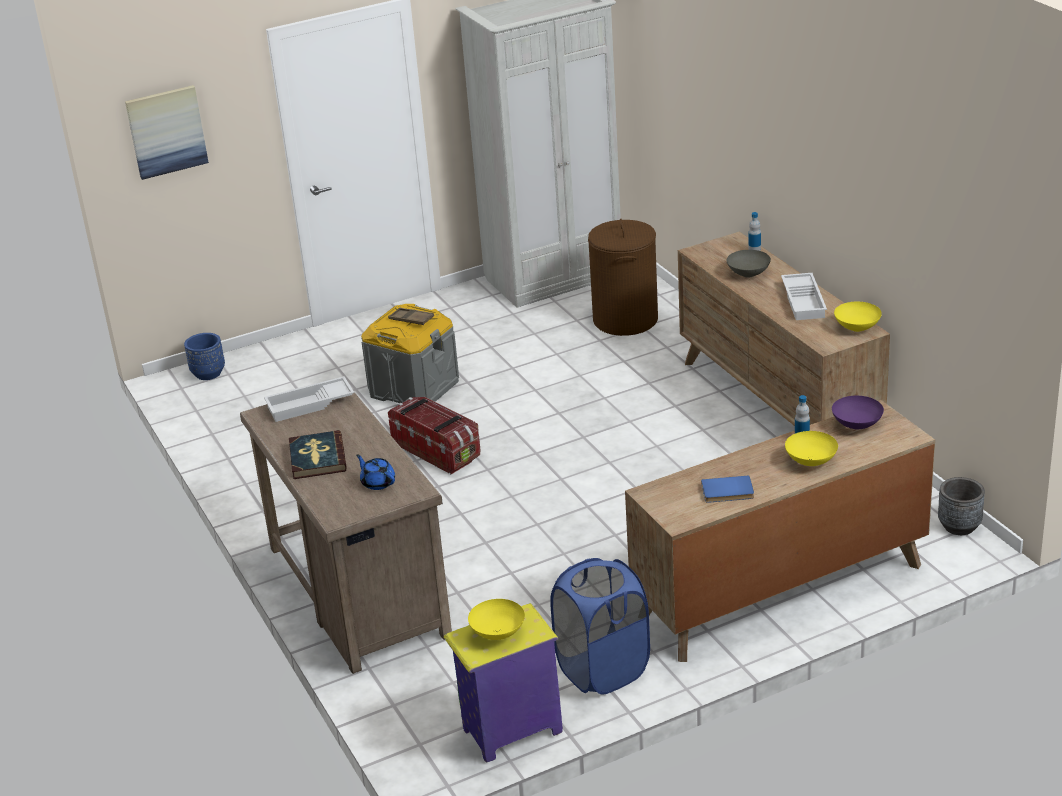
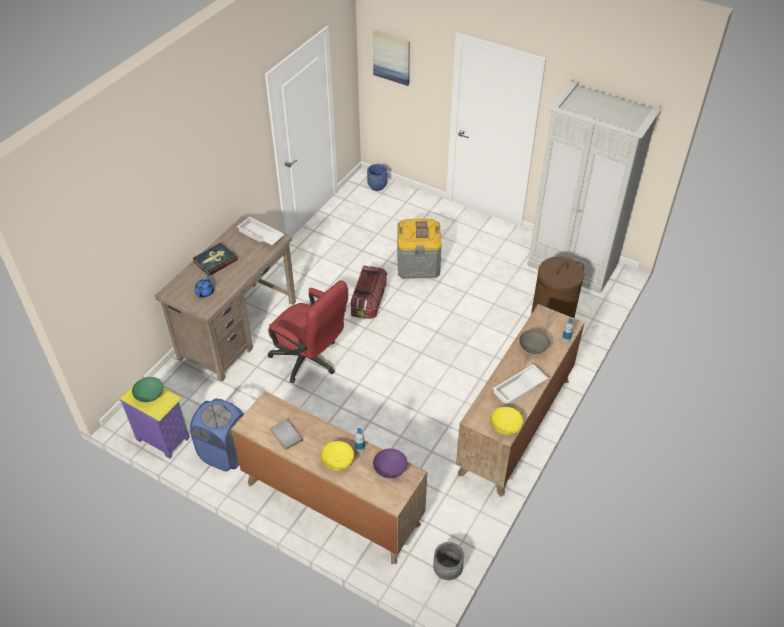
camera: 55 degrees right, 15 degrees up
(497, 633) = (149, 395): yellow bowl -> green bowl
(499, 537) = (310, 361): none -> red office chair
(727, 492) = (285, 436): blue book -> grey book

